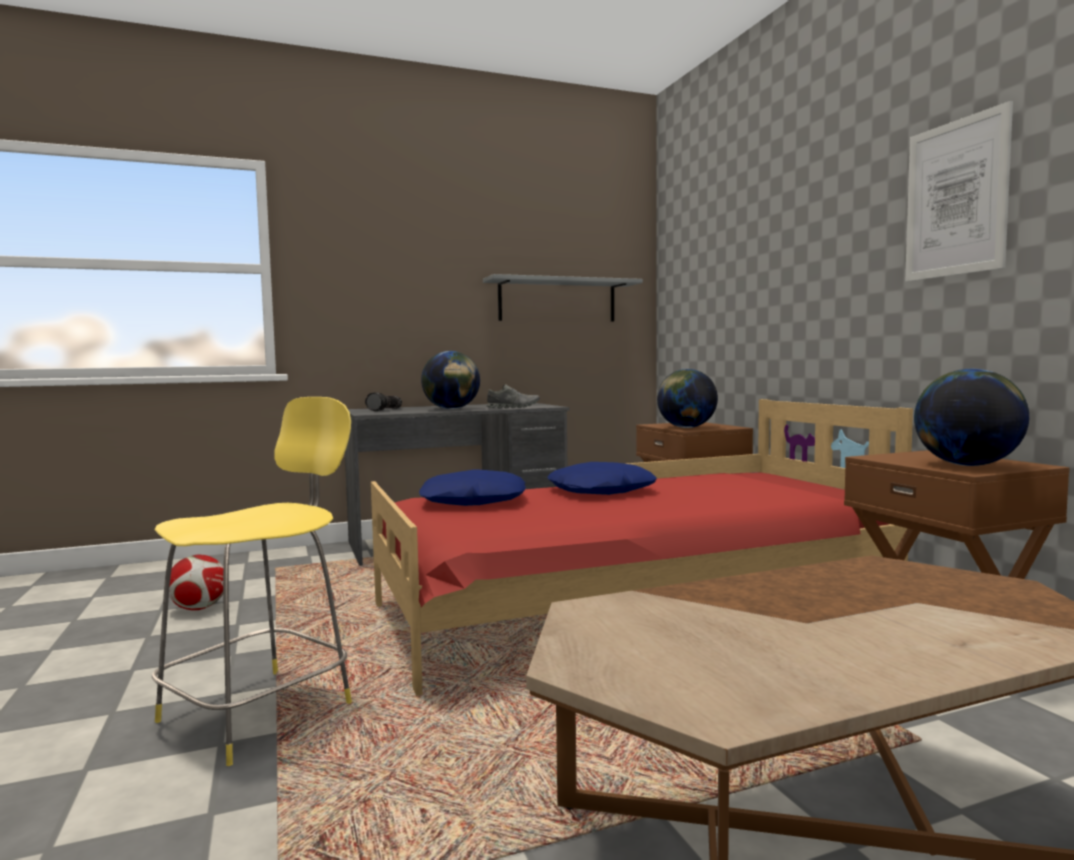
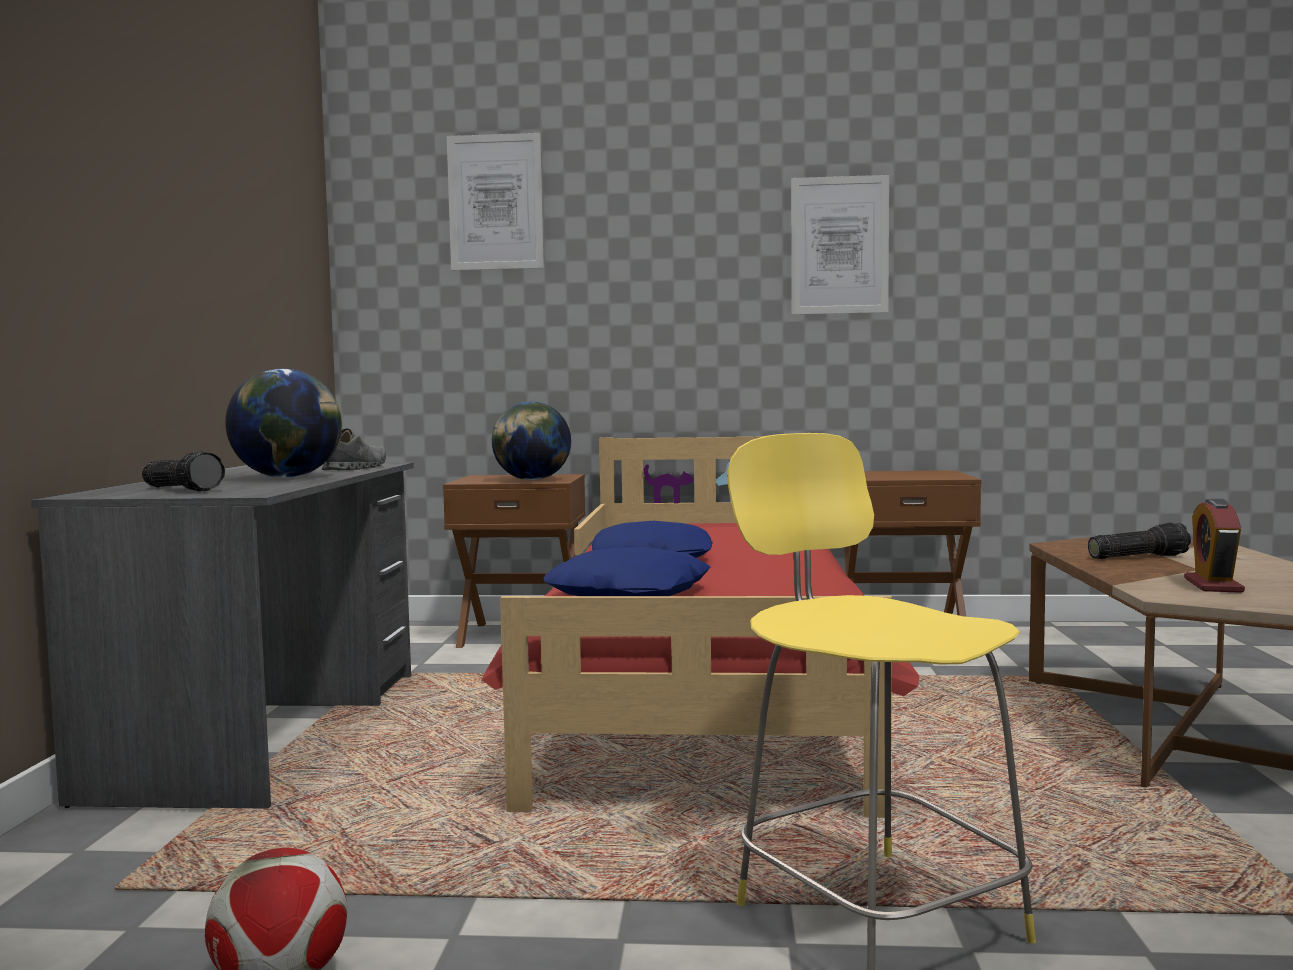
camera: 65 degrees left, 0 degrees up
(557, 301) = (260, 287): grey shelf -> none
(682, 627) = (1213, 585): none -> alarm clock
(721, 217) = (495, 202): none -> picture
(852, 595) = (1137, 557): none -> flashlight
(966, 465) = (929, 475): globe -> none

